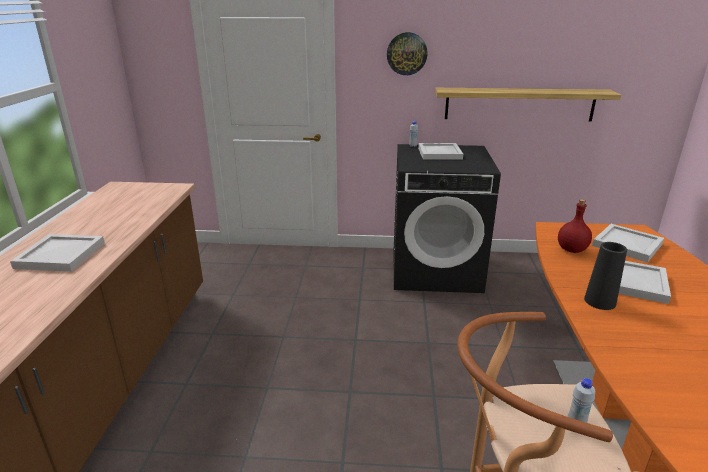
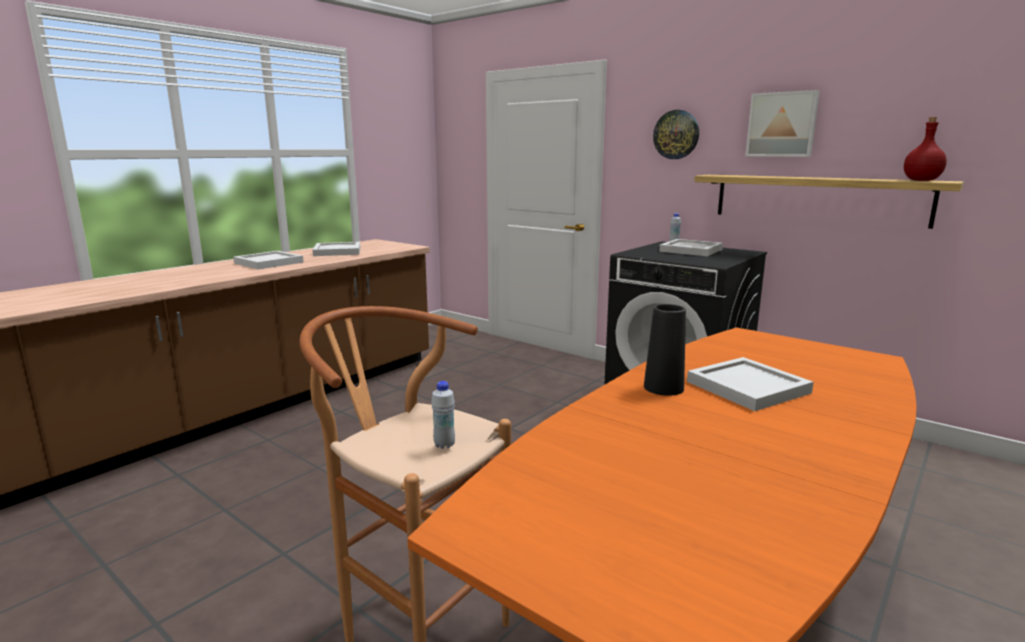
camera: 35 degrees right, 10 degrees down
(494, 48) = (782, 124): none -> picture
(571, 249) = (728, 351): red bottle -> red bottle (921, 180)
(628, 245) = (824, 364): white tray -> white tray (338, 251)

